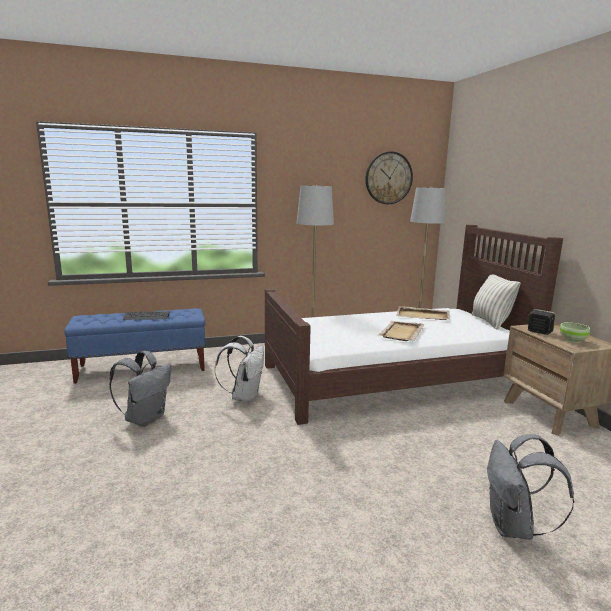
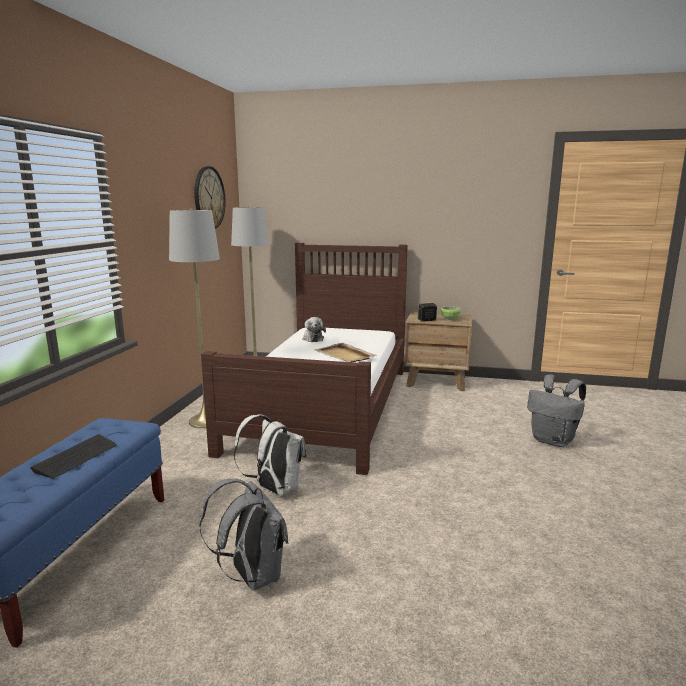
camera: 60 degrees left, 0 degrees up
(423, 315) = (312, 338): beige tray -> plush toy
(490, 322) = (354, 328): pillow -> none

